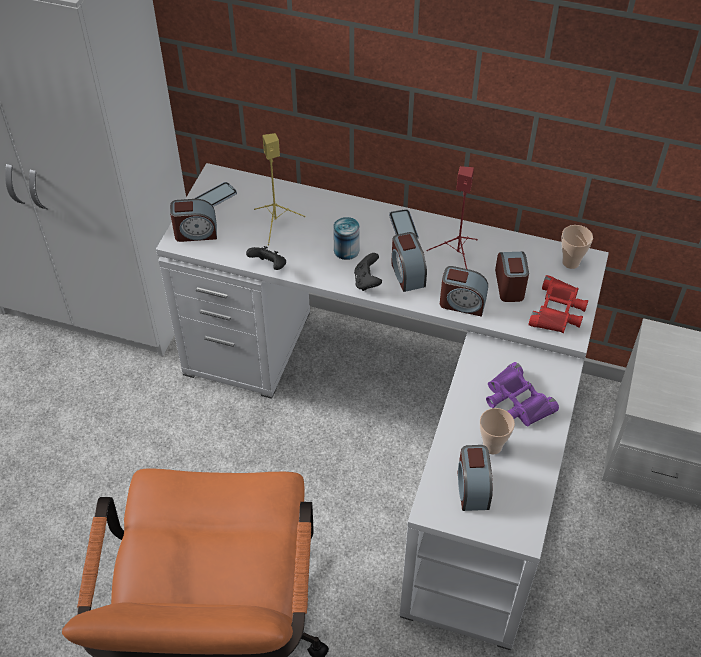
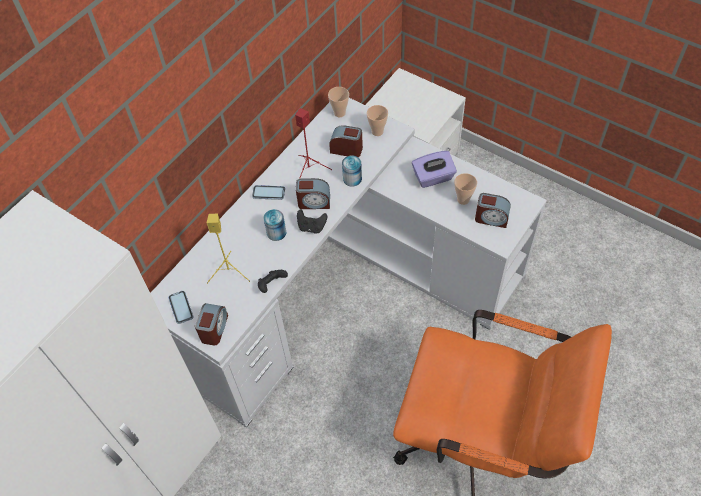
camera: 70 degrees left, 5 degrees up
(462, 303) = (352, 179): alarm clock -> can
(516, 401) = (433, 177): purple binoculars -> purple tissue box
(558, 311) = (377, 131): red binoculars -> cup

